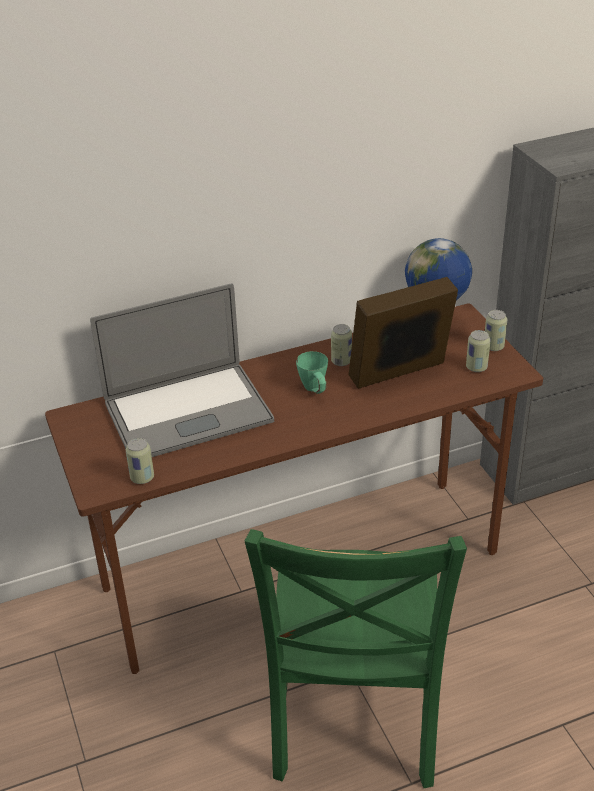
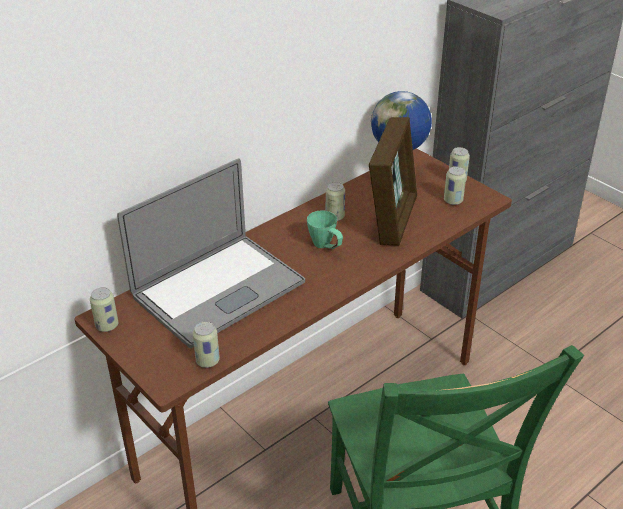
camera: 20 degrees left, 0 degrees up
(70, 425) = (107, 326): none -> can
(399, 374) = (392, 219): picture frame -> picture frame turned 150 degrees clockwise

